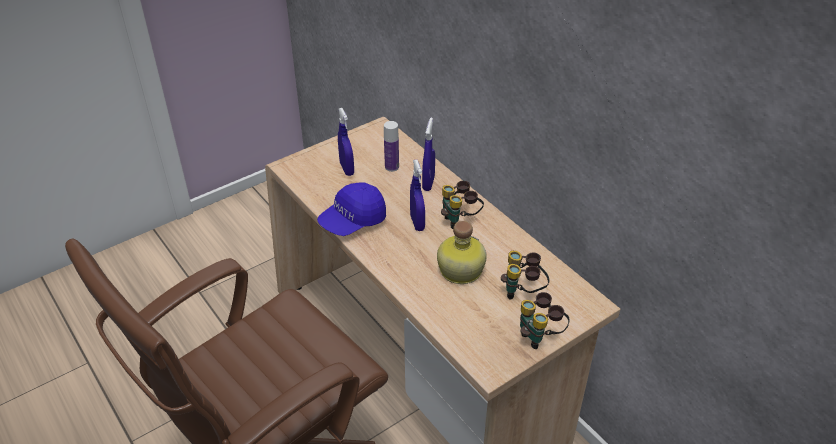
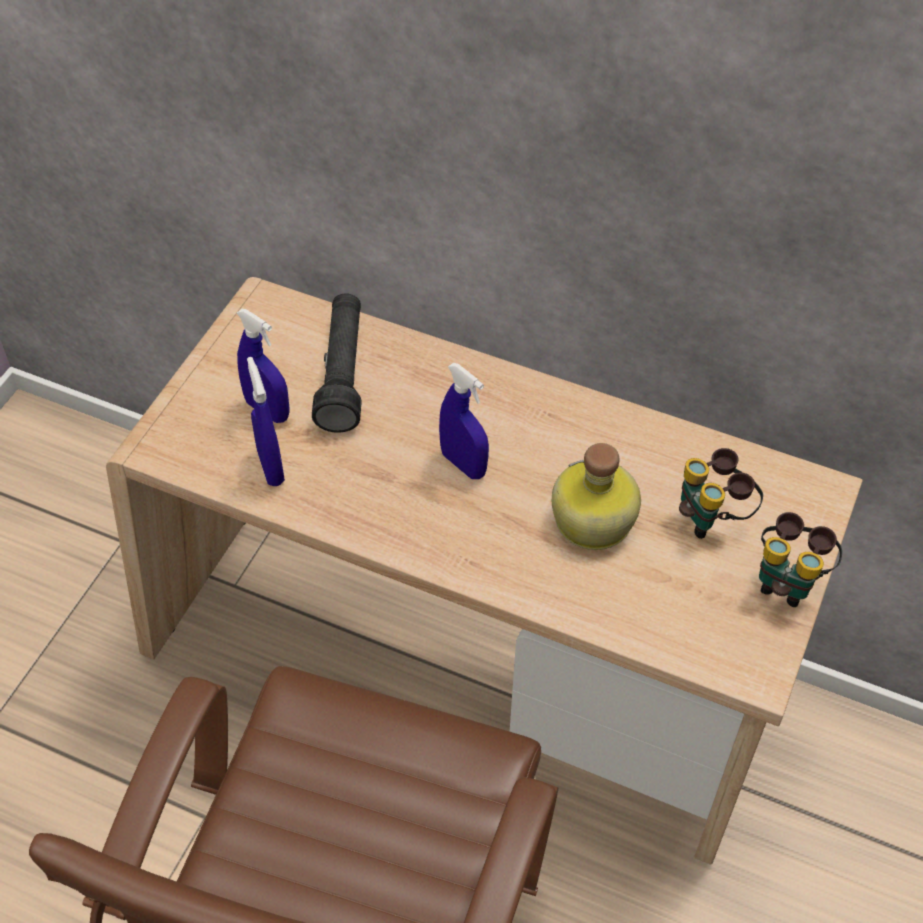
camera: 30 degrees left, 10 degrees up
(353, 221) = (354, 508): blue cap -> none
(392, 167) = (342, 374): bottle -> black flashlight
(428, 183) = (427, 380): blue spray bottle -> blue spray bottle (271, 467)
(460, 220) = (528, 428): binoculars -> none

